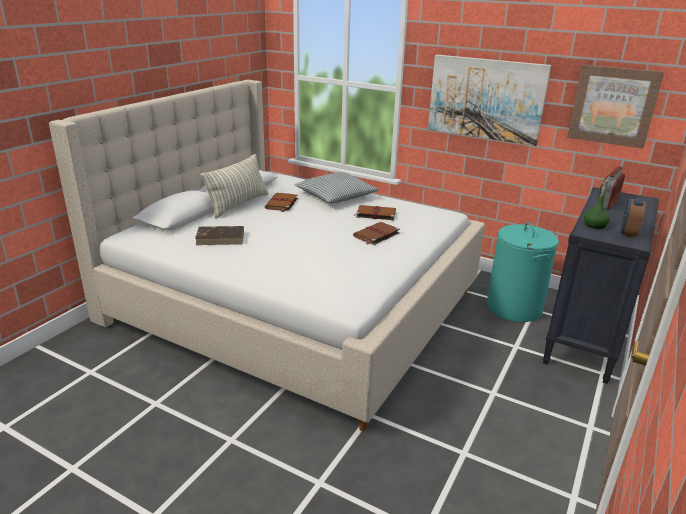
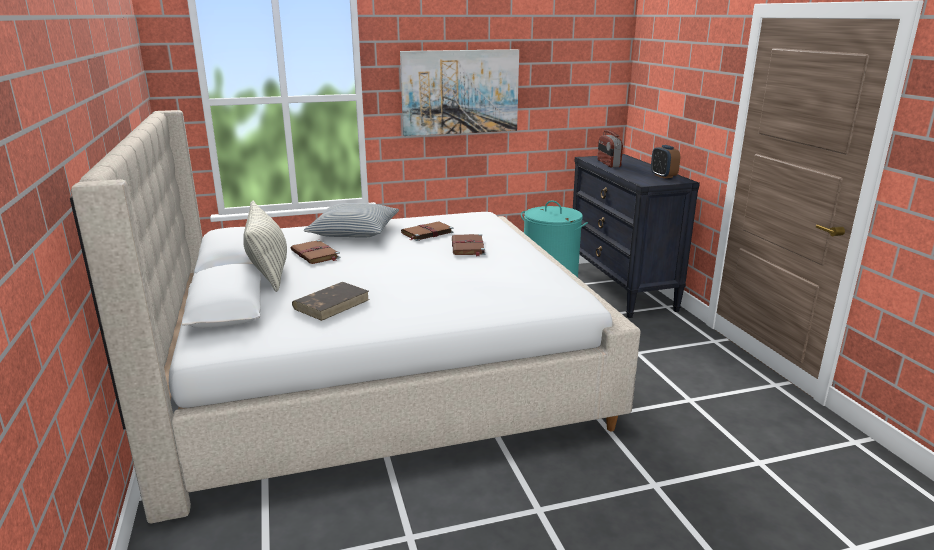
camera: 45 degrees left, 5 degrees down
(594, 225) = (638, 177): green bottle -> none
(613, 105) = (573, 80): picture -> none

